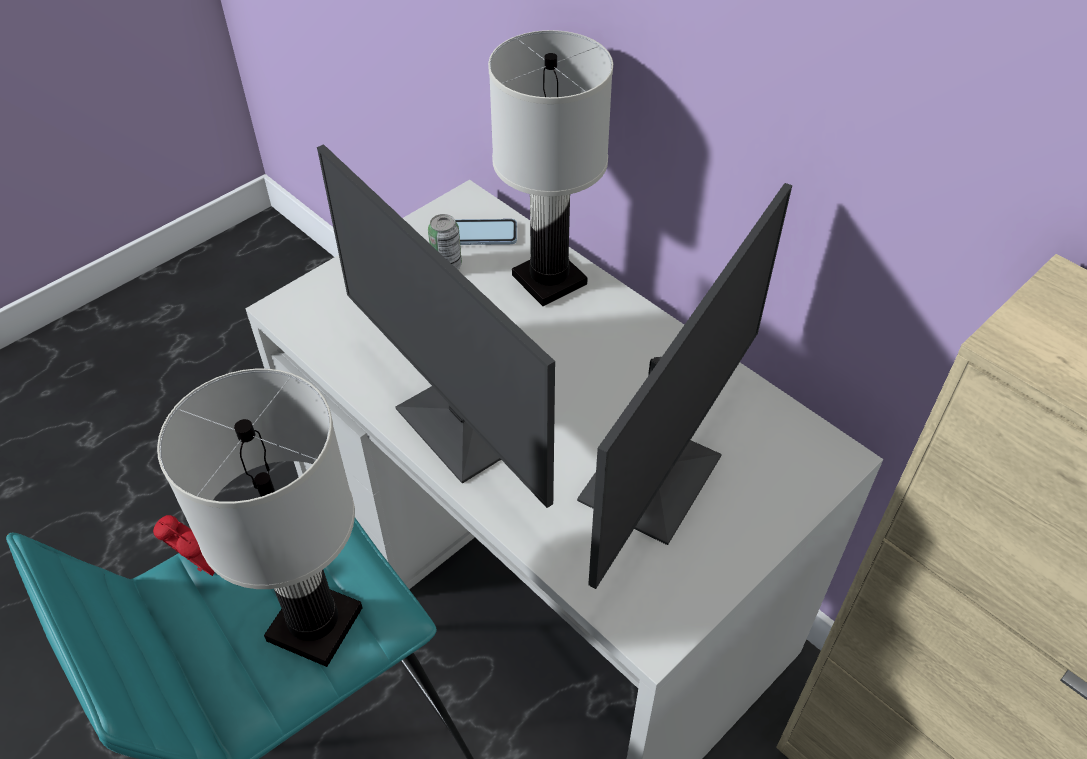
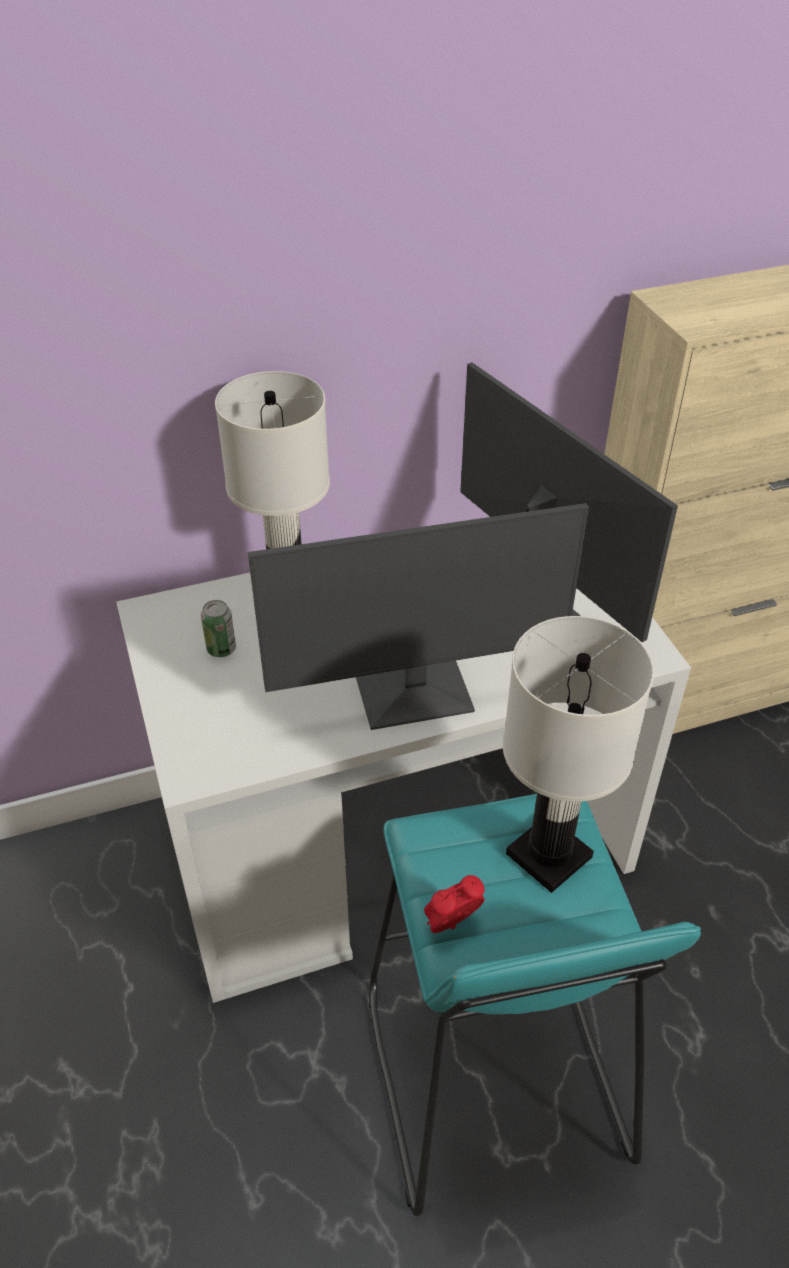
camera: 65 degrees left, 5 degrees down
(482, 234) = (199, 615): phone -> none

